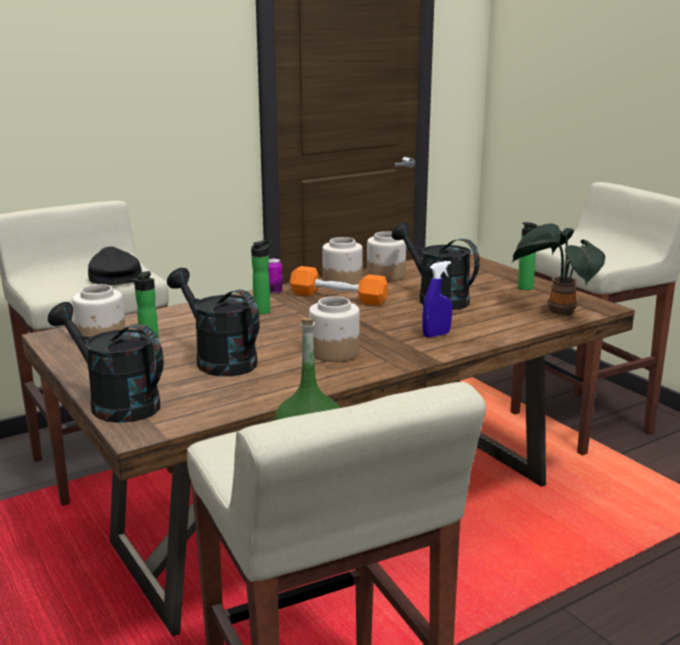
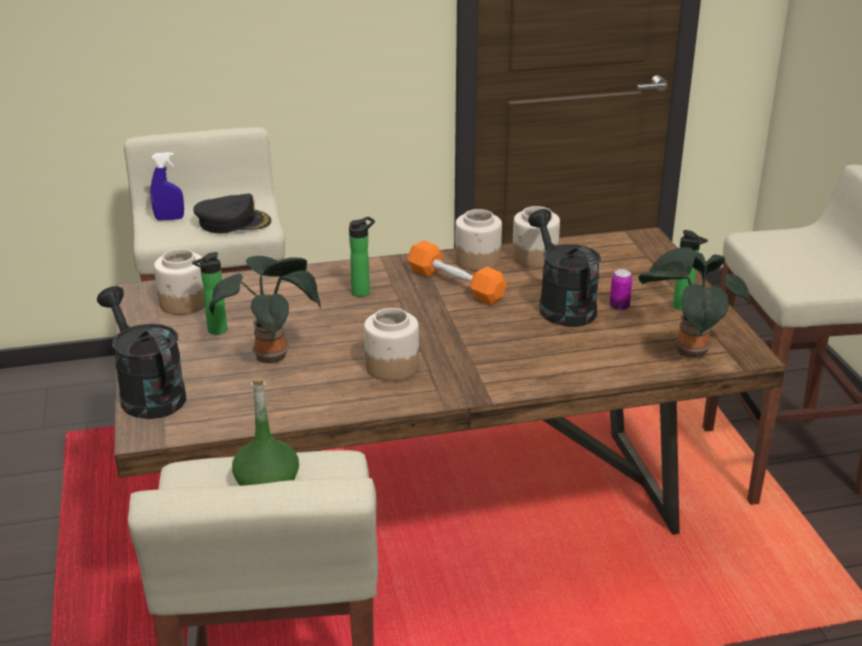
camera: 20 degrees right, 10 degrees up
(114, 277) = (233, 222): black cap -> black cap turned 90 degrees clockwise
(218, 360) = (273, 355): black watering can -> potted plant
(274, 291) = (394, 263): can -> can (619, 307)
(436, 335) = (518, 361): blue spray bottle -> blue spray bottle (169, 219)

